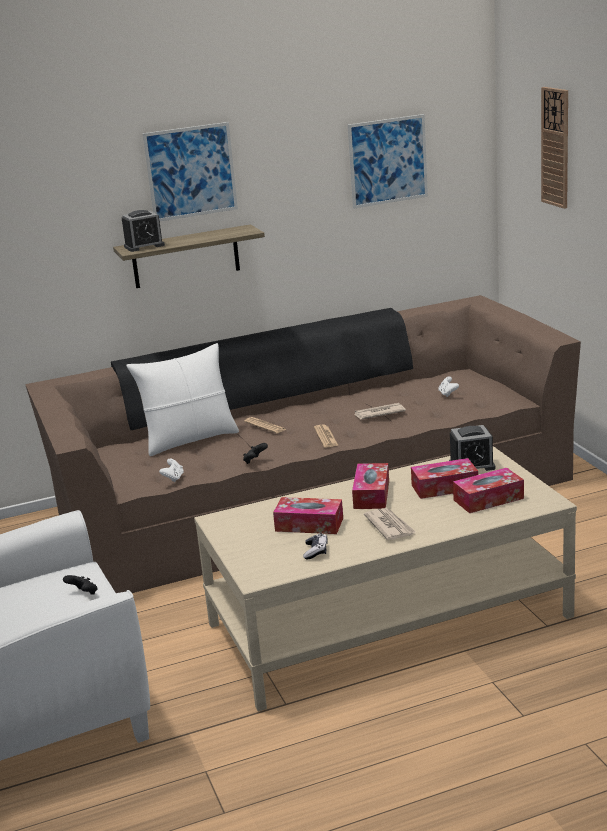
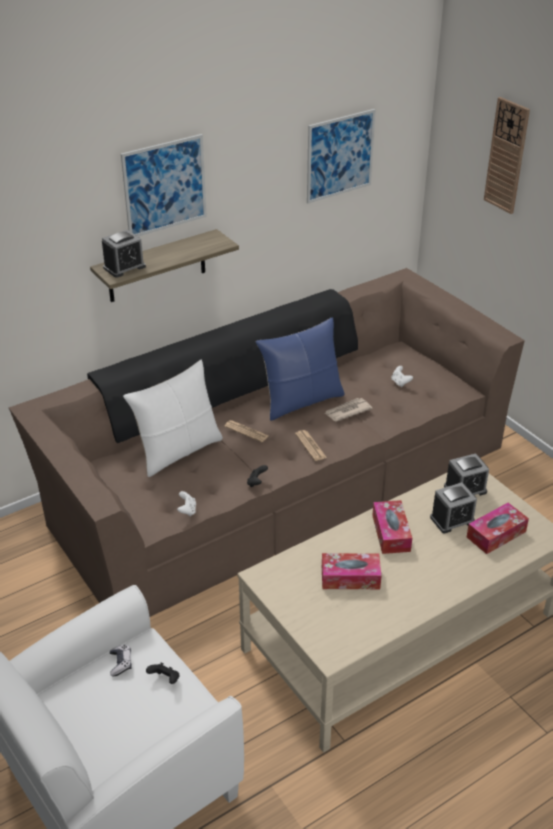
camera: 15 degrees left, 15 degrees up
(316, 551) = (370, 614): game controller -> game controller (121, 663)
(335, 407) = (301, 401): none -> blue pillow
(389, 526) = (423, 576): newspaper -> none
(444, 487) = (452, 520): tissue box -> alarm clock

